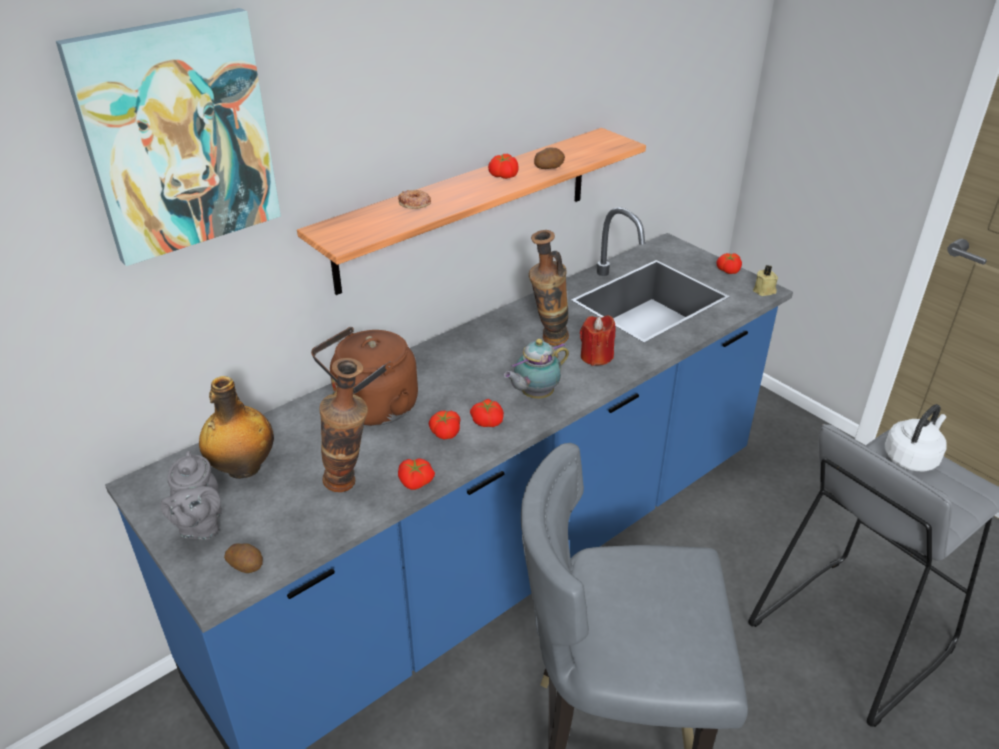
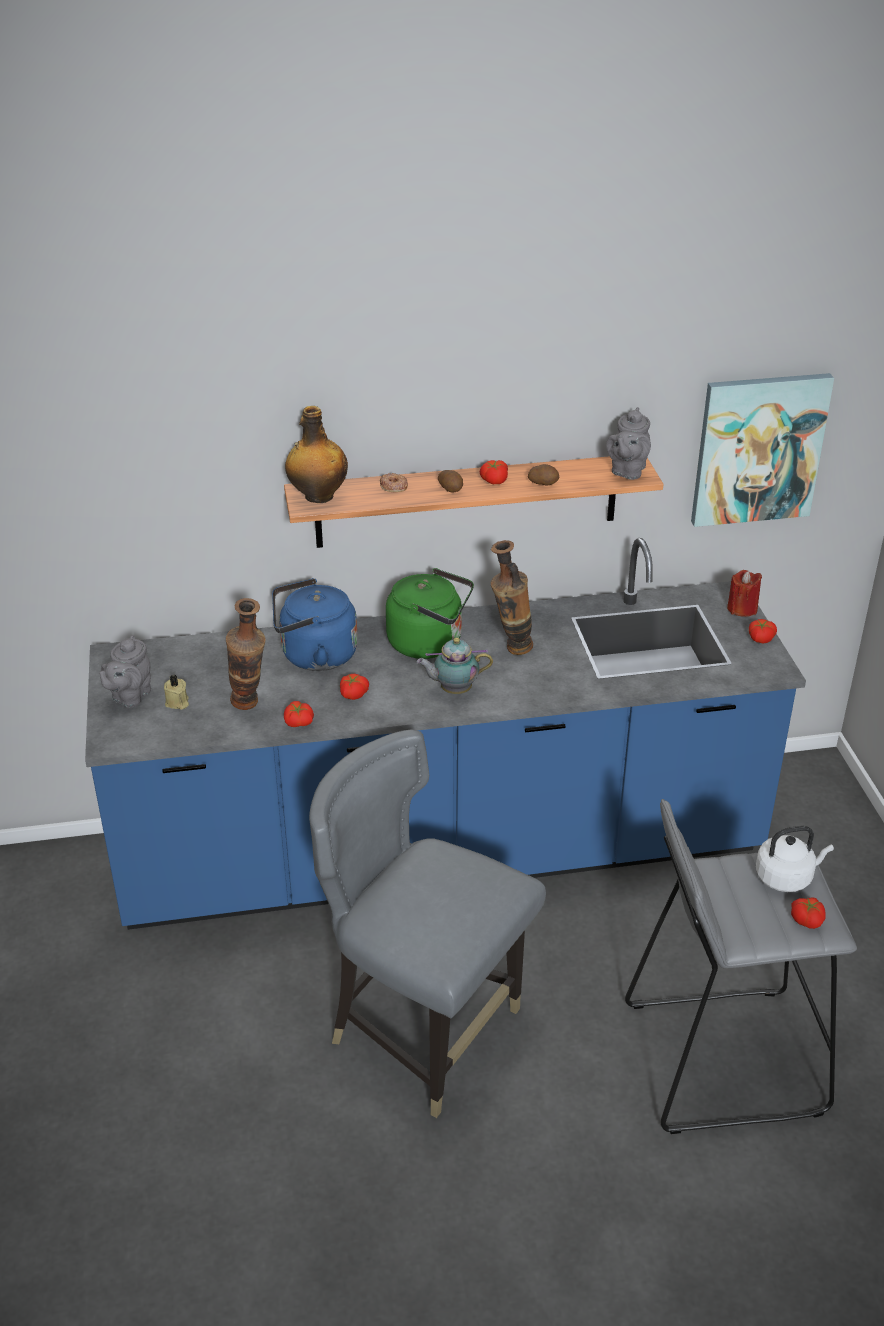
camera: 30 degrees right, 0 degrees up
(178, 137) = (189, 395): picture -> picture (758, 449)
(243, 469) = (186, 667): bottle -> bottle (318, 496)
(246, 565) = (139, 734): potato -> potato (451, 489)
(372, 409) = (314, 656): brown kettle -> blue kettle
(472, 360) = (430, 643): none -> green kettle
(488, 421) = (395, 697): tomato -> tomato (807, 919)
(596, 356) = (540, 676): red candle -> red candle (742, 609)
(606, 143) = (627, 471): none -> grey teapot
(764, 291) = (775, 670): beige candle -> beige candle (177, 703)

